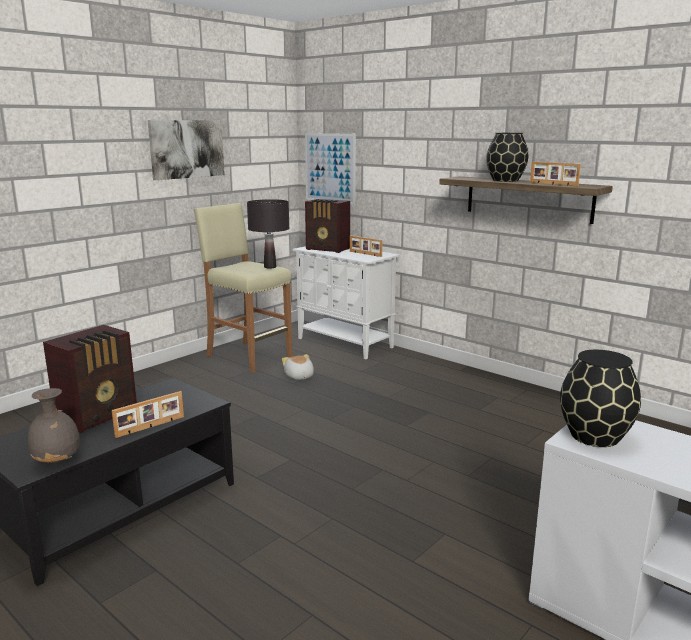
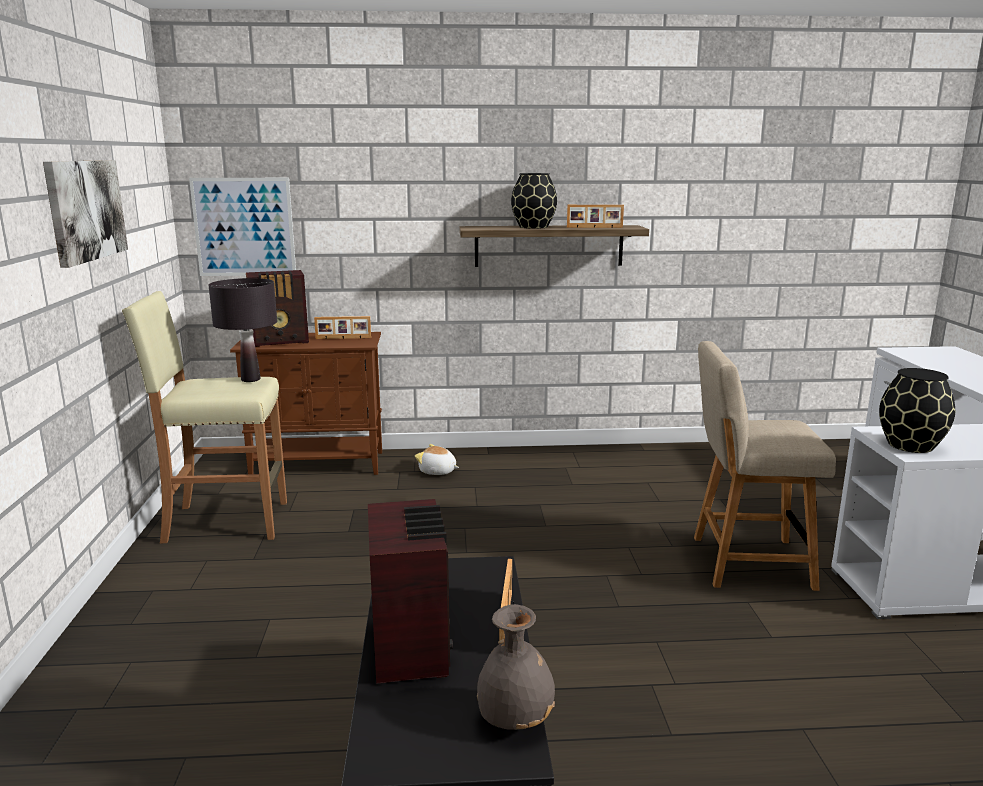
camera: 45 degrees left, 0 degrees up
(299, 377) = (342, 521): plush toy -> plush toy (437, 471)
(345, 343) = (319, 464): white cabinet -> brown cabinet
(502, 512) = (745, 562): none -> beige chair

